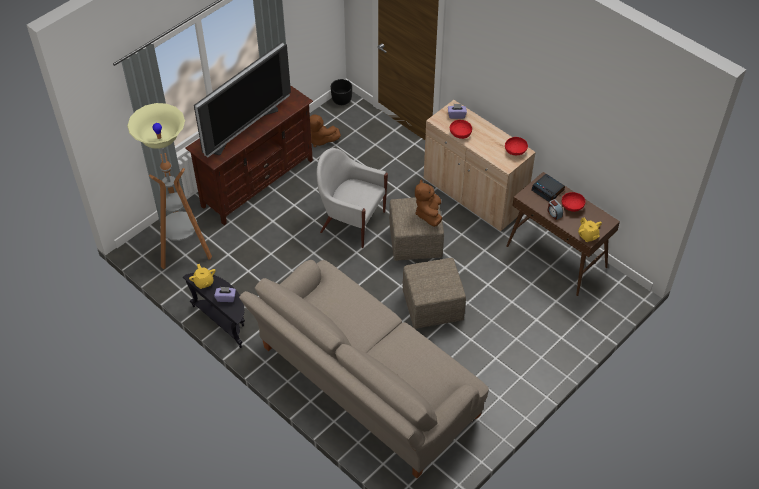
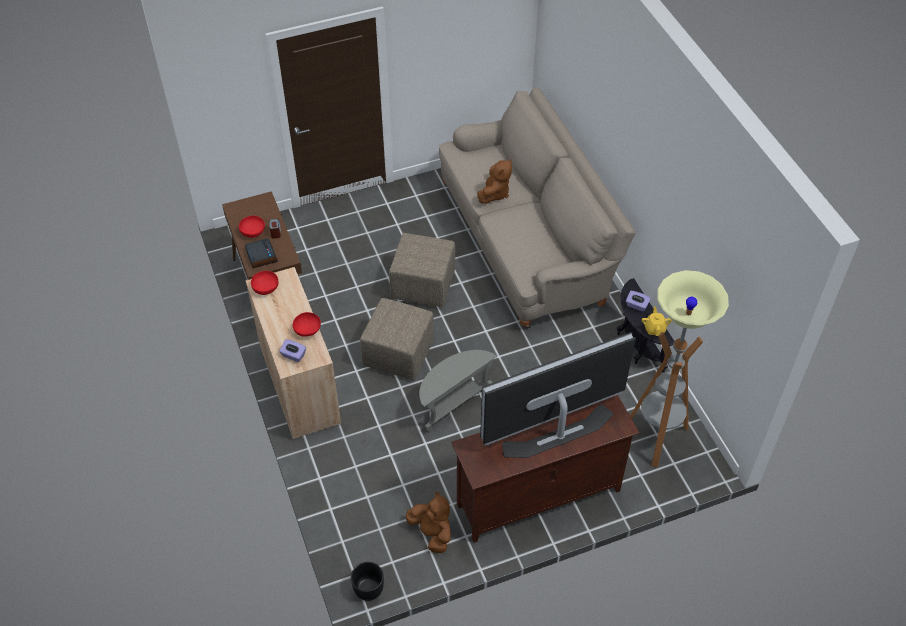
camera: 155 degrees left, 0 degrees up
(351, 221) = (452, 403): white armchair -> grey side table
(428, 214) = (384, 318): brown plush toy -> brown plush toy (494, 193)
(588, 236) = (263, 201): yellow teapot -> none

